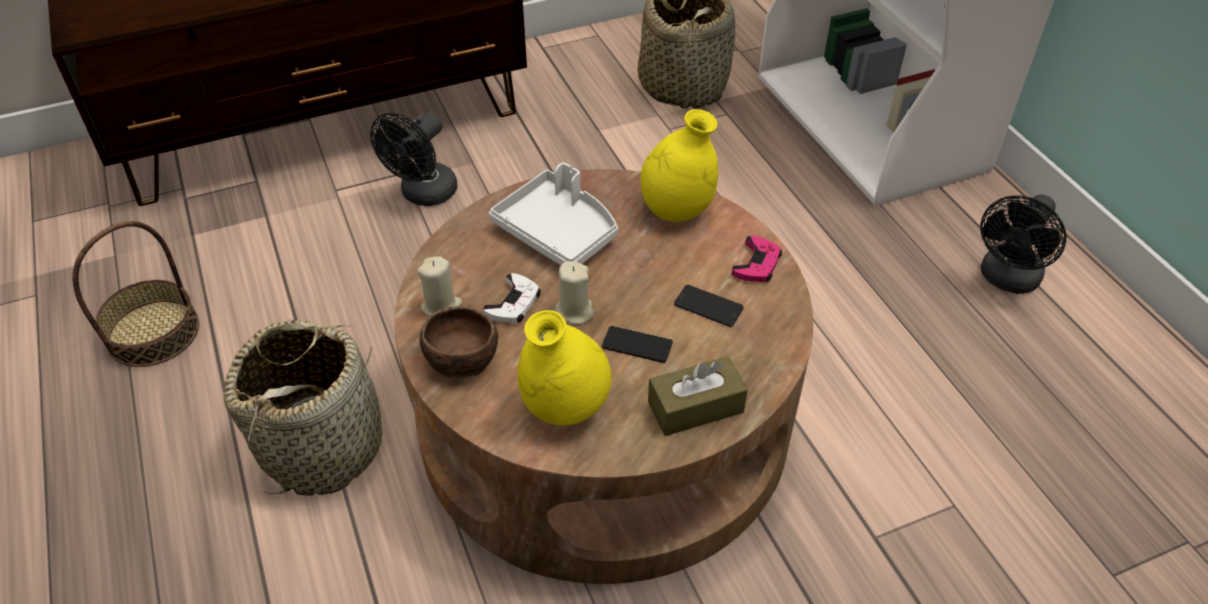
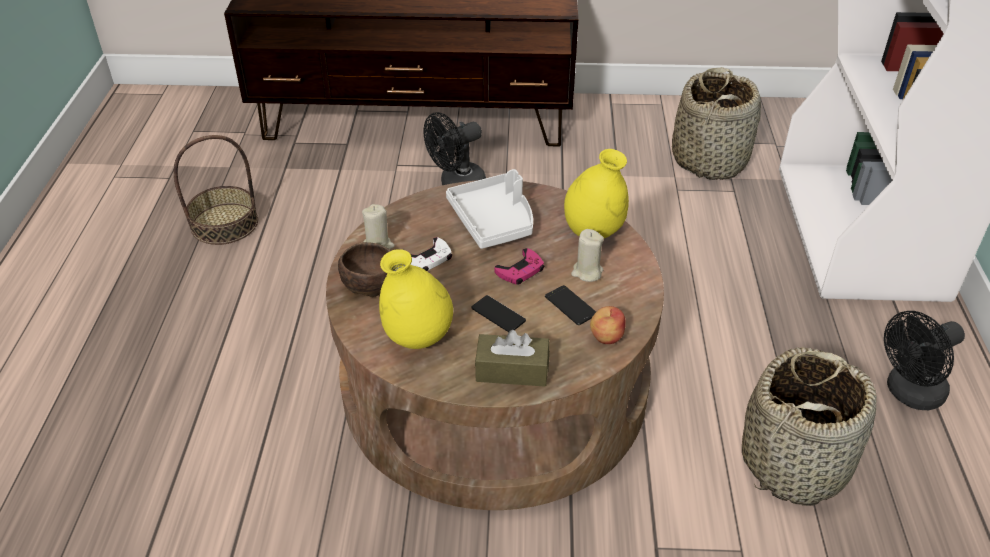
camera: 25 degrees right, 5 degrees down
(324, 445) = (288, 332): basket -> basket (795, 462)
(574, 312) = (467, 278): beige candle -> beige candle (587, 272)
(757, 264) = (630, 288): pink game controller -> pink game controller (520, 270)
(768, 329) = (606, 336): none -> apple

